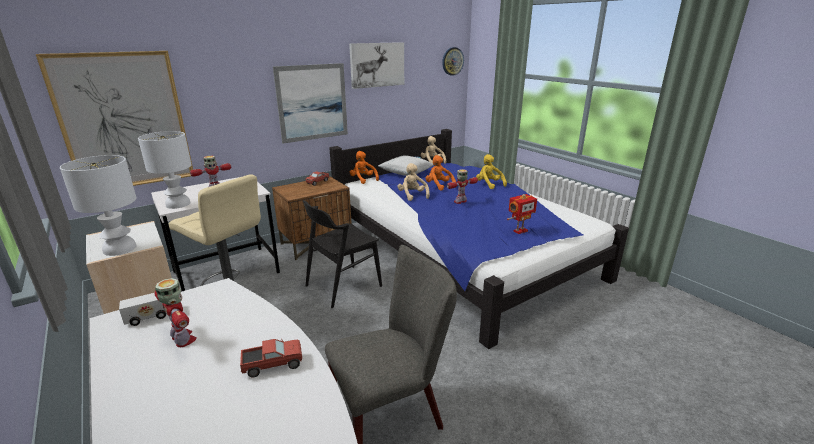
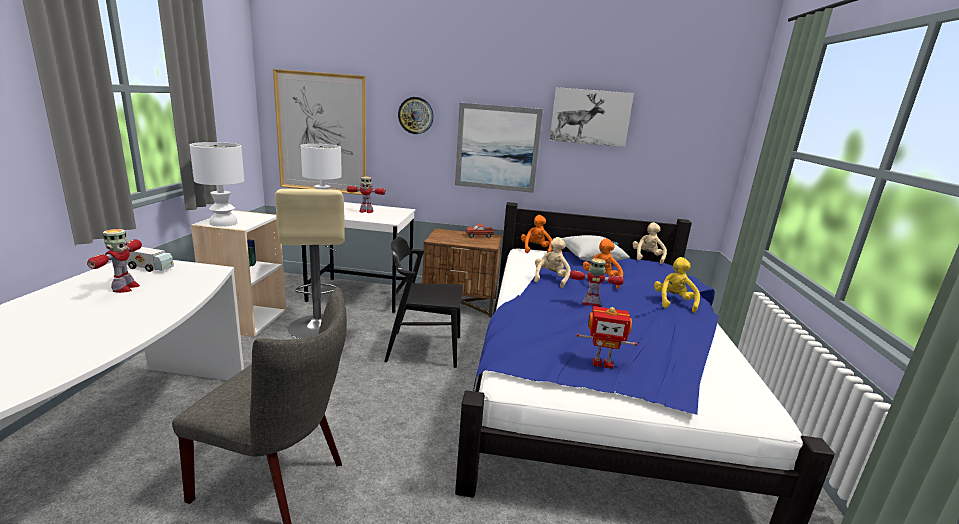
camera: 40 degrees right, 5 degrees down
(273, 365) = (110, 330): toy truck -> none
(452, 61) = (717, 128): wall clock -> wall clock (416, 115)

